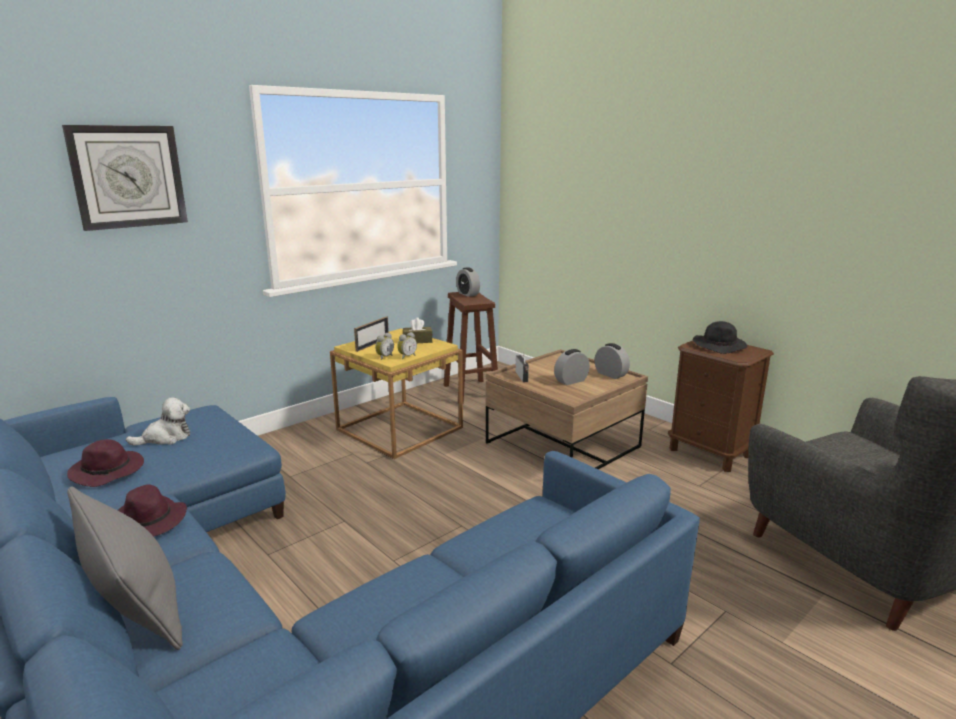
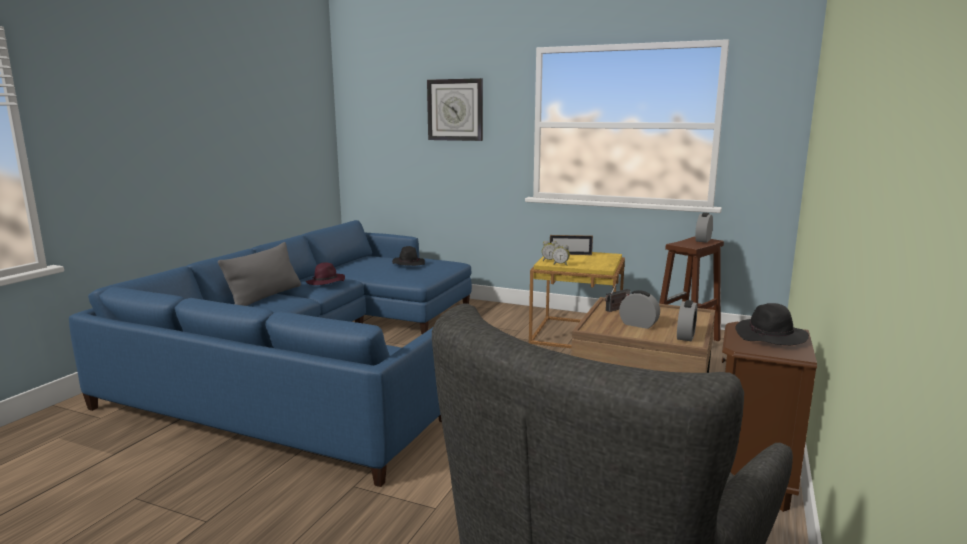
camera: 65 degrees right, 5 degrees down
(108, 471) = (364, 265): purple hat -> none
(166, 438) = (408, 264): plush toy -> black hat
(417, 341) = (600, 261): brown tissue box -> none

